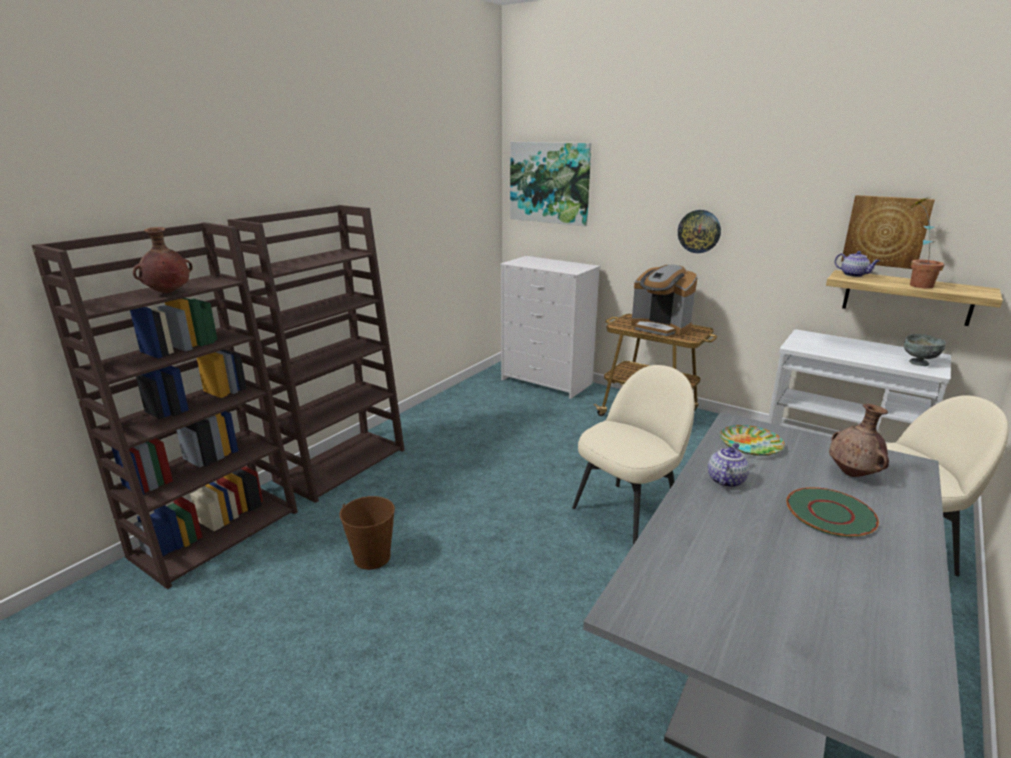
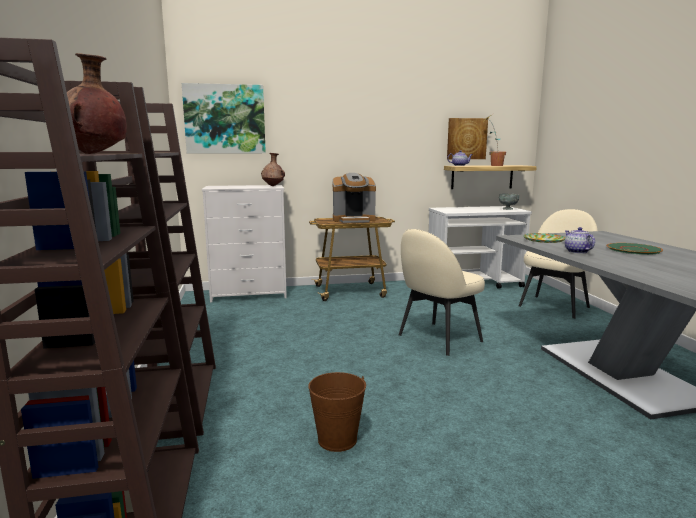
camera: 45 degrees left, 10 degrees down
(628, 513) = (438, 339): beige chair -> beige chair turned 135 degrees counterclockwise
(699, 231) = (357, 149): wall clock -> none
(853, 474) = (599, 239): brown vase -> brown vase (273, 186)

